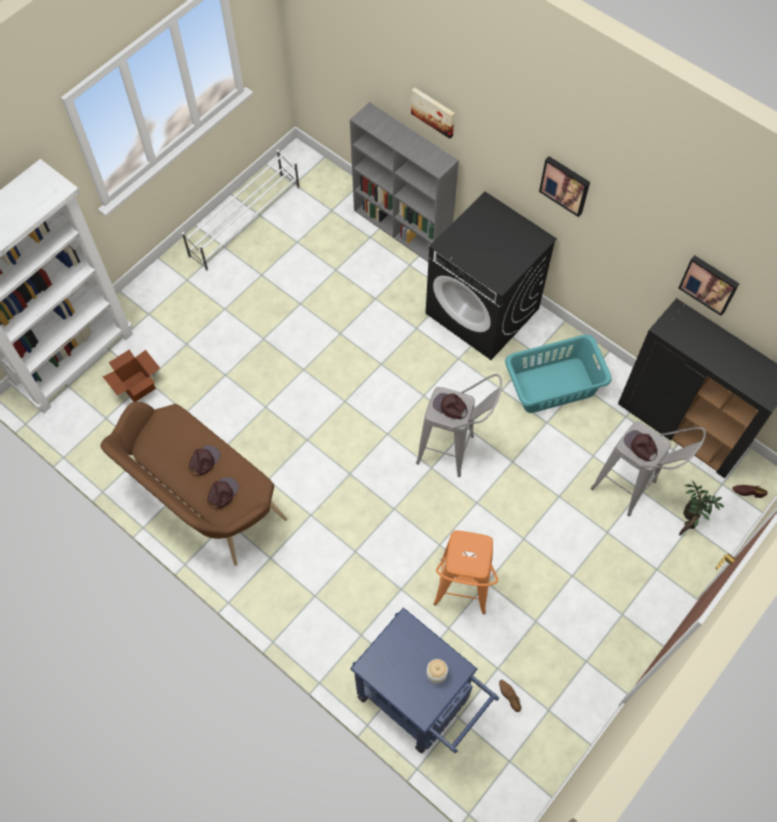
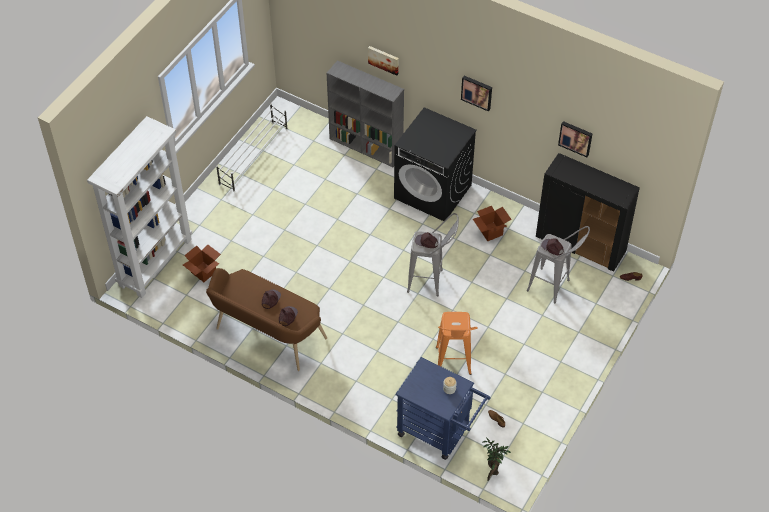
camera: 10 degrees left, 10 degrees down
(554, 386) = (490, 232): turquoise laundry basket -> cardboard box
(688, 521) = (594, 301): potted plant -> potted plant (493, 470)

